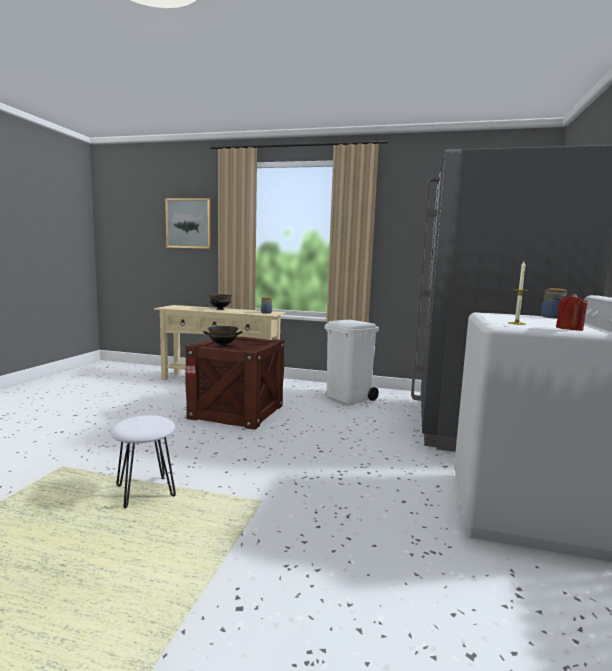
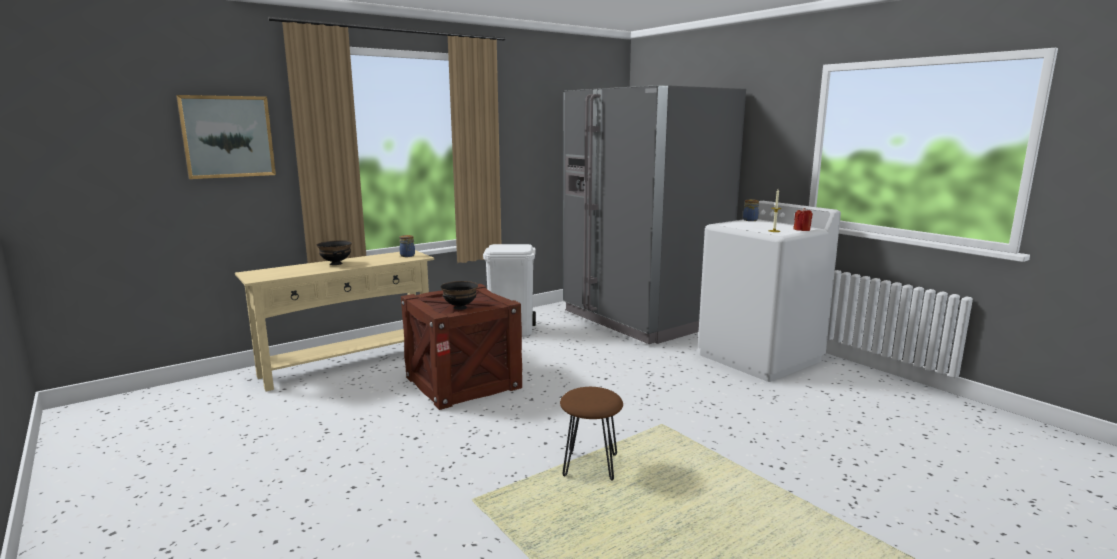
camera: 50 degrees left, 5 degrees up
(146, 492) = (590, 466): white stool -> brown stool

